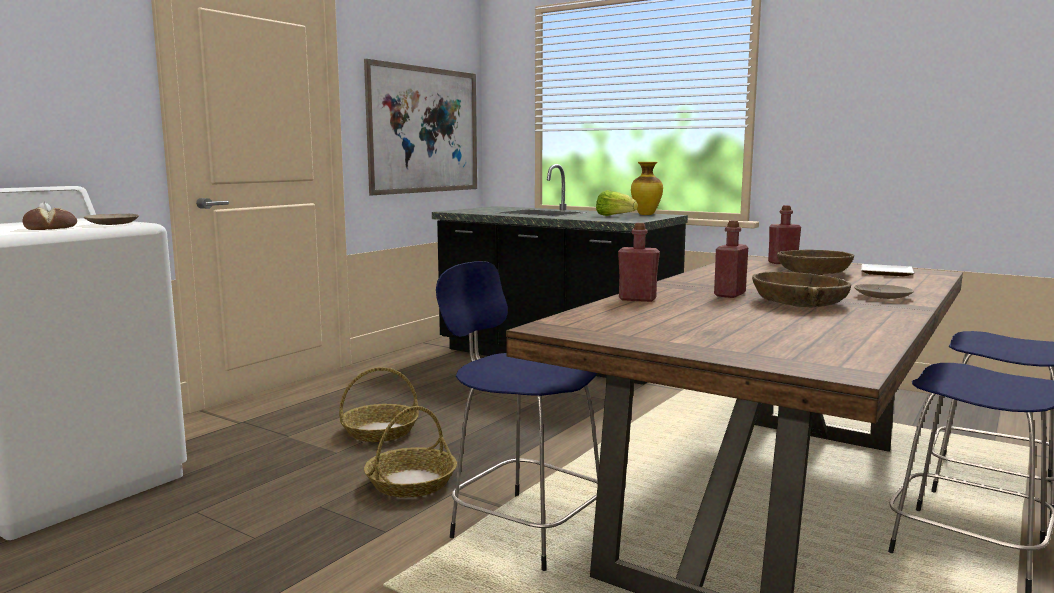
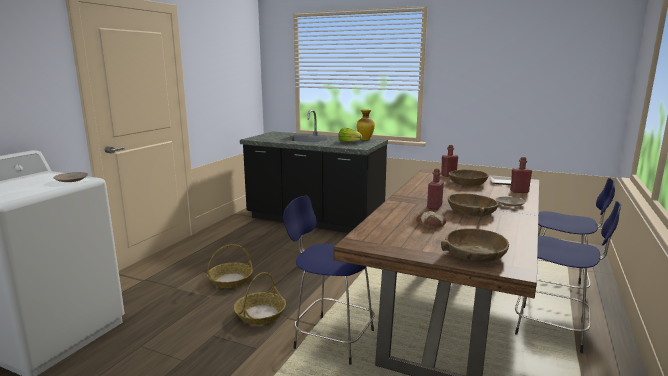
camera: 10 degrees left, 5 degrees up
(51, 228) = (36, 188): bread -> bread (431, 224)
(425, 130) = (231, 88): picture -> none
(637, 299) = (389, 213): red bottle -> red bottle (519, 191)
(770, 350) = (475, 254): none -> brown bowl

